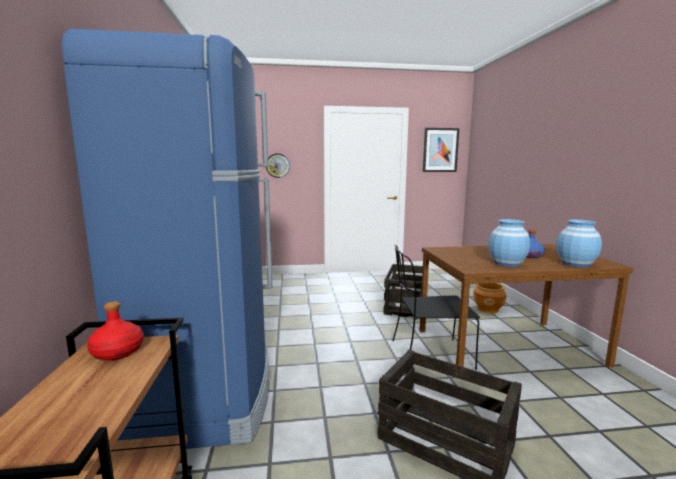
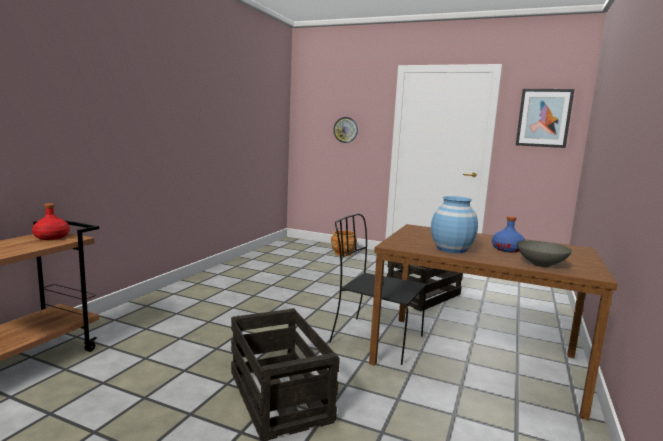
camera: 30 degrees right, 0 degrees up
(208, 396) = (164, 310): blue fridge -> none
(488, 309) = (520, 324): brown planter -> brown planter (343, 253)
(575, 263) = (541, 265): blue vase -> grey bowl

